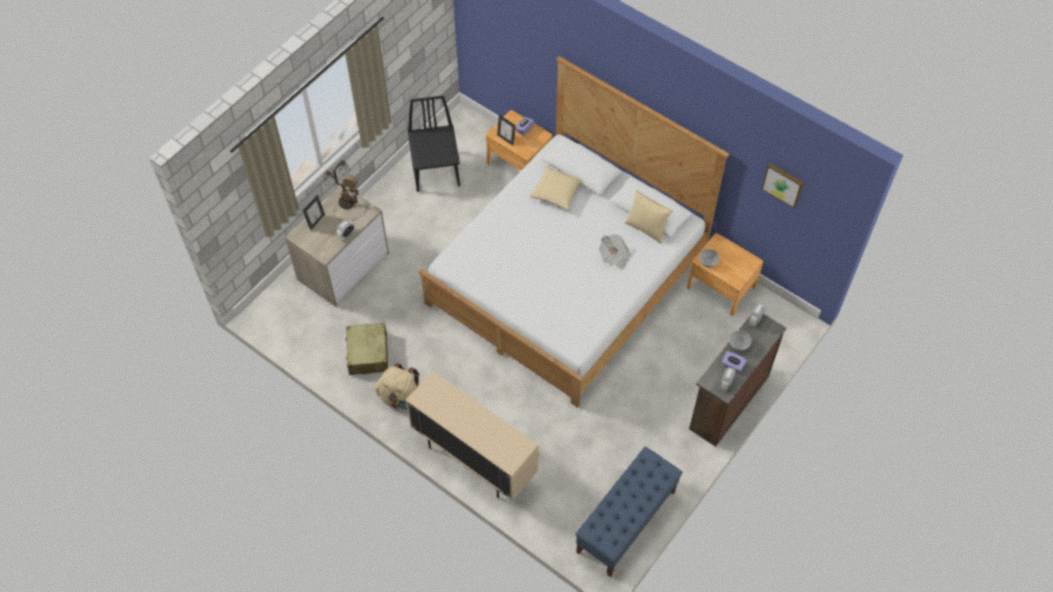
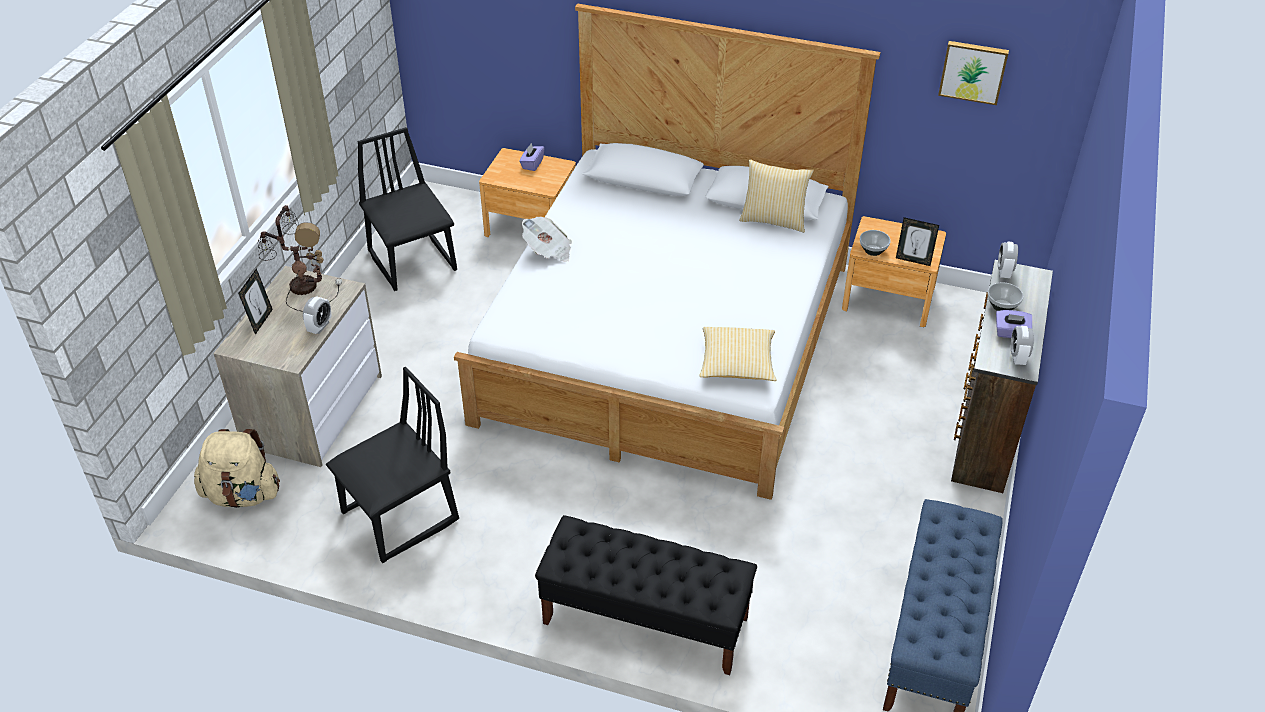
camera: 20 degrees left, 15 degrees down
(368, 354) = (401, 517): beige suitcase -> black chair
(401, 398) = (482, 566): beige backpack -> beige backpack (242, 494)
(474, 459) = (644, 620): beige cabinet -> black bench
(506, 139) = (511, 180): picture frame -> picture frame (913, 260)
(556, 193) = (622, 210): pillow -> pillow (737, 364)
(614, 257) = (748, 263): newspaper -> newspaper (548, 250)

